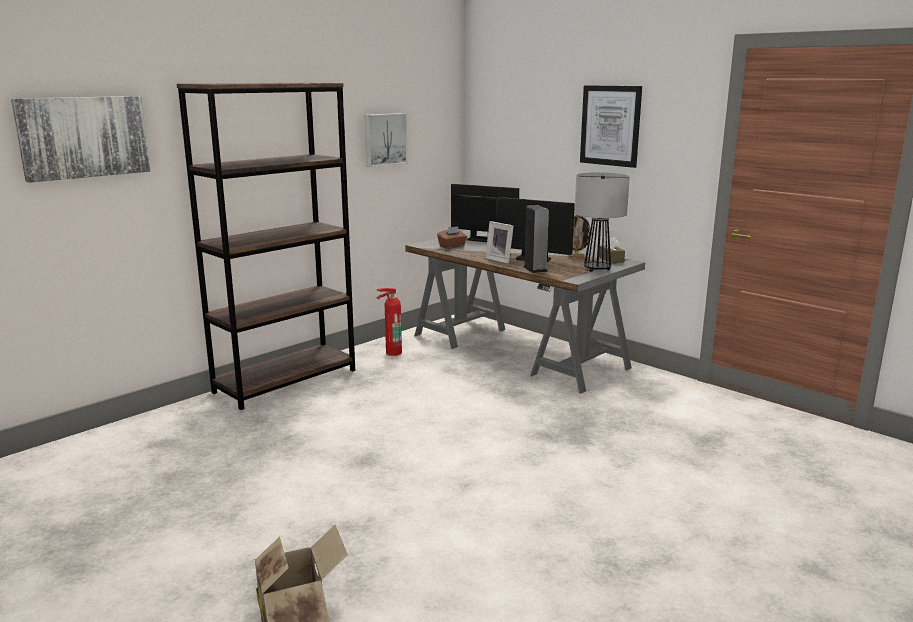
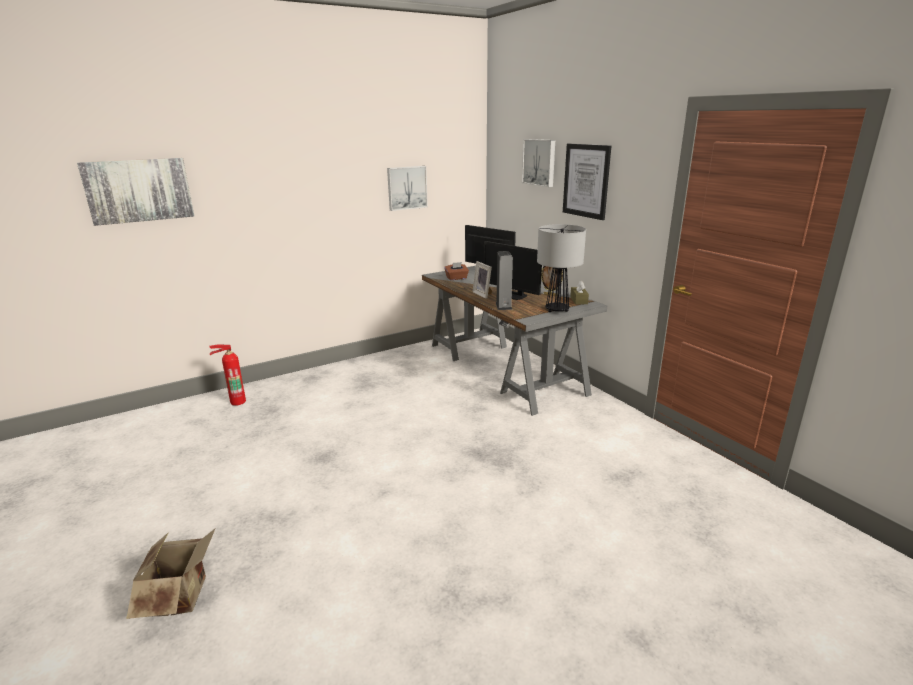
camera: 15 degrees right, 5 degrees up
(286, 381) = (312, 377): brown bookcase -> none
(391, 353) = (404, 360): fire extinguisher -> fire extinguisher (236, 401)
(545, 107) = (539, 162): none -> picture

